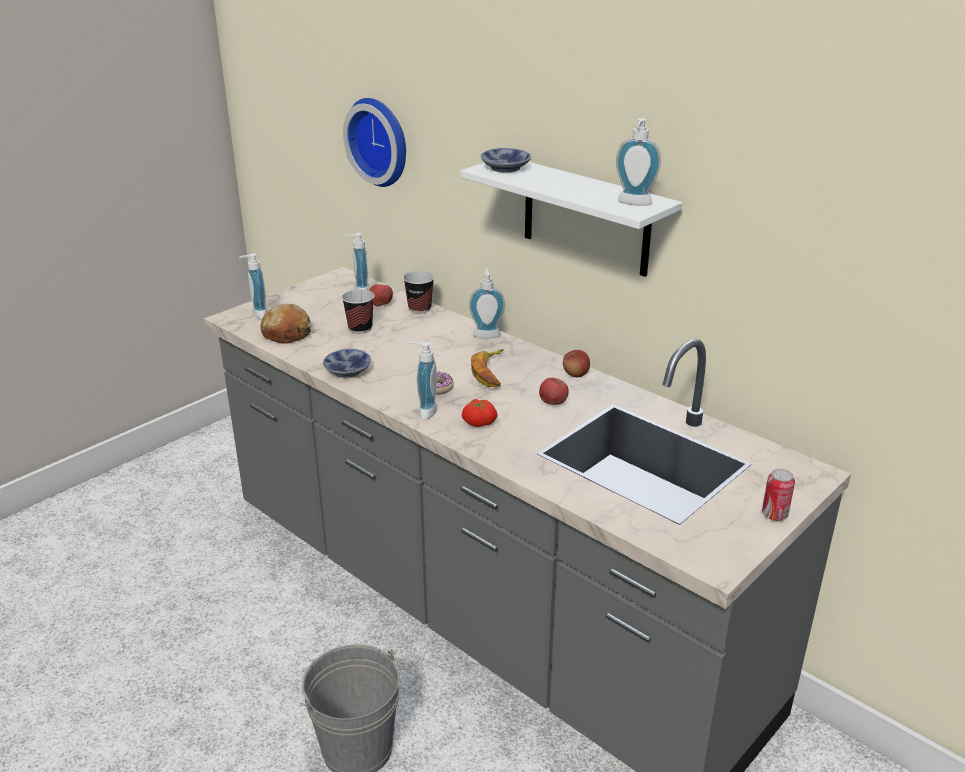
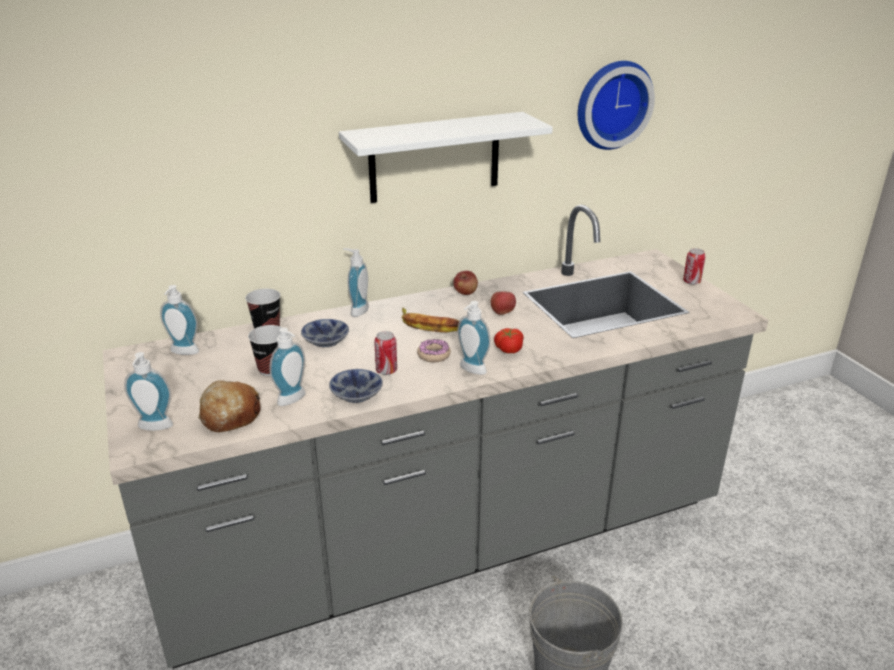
camera: 65 degrees left, 0 degrees up
(381, 141) = (145, 174): wall clock -> wall clock (611, 104)
(381, 305) = (231, 347): apple -> none
(393, 373) = (386, 371): none -> can
(504, 167) = (375, 136): bowl -> bowl (324, 340)
(634, 203) = (515, 121): soap dispenser -> soap dispenser (294, 400)

